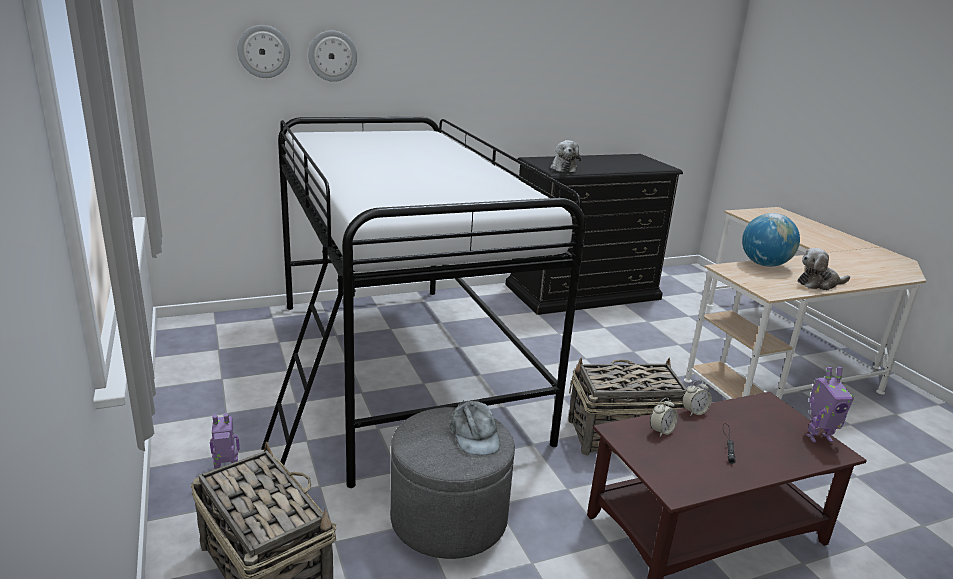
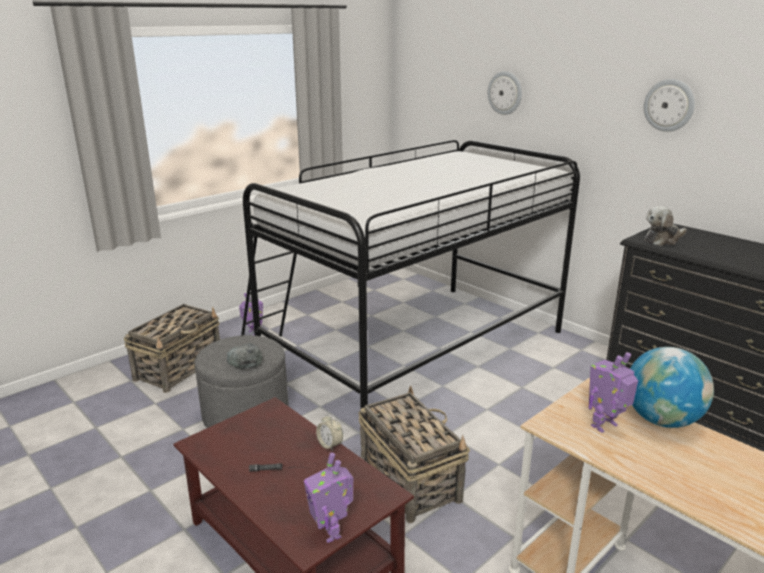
camera: 70 degrees right, 0 degrees up
(264, 51) = (462, 86): wall clock -> wall clock (669, 105)
(474, 435) = (244, 358): grey cap -> grey cap turned 105 degrees clockwise
(661, 431) = (284, 429): alarm clock -> none
(772, 279) = (605, 426): none -> toy robot
(819, 284) = (647, 468): plush toy -> none

